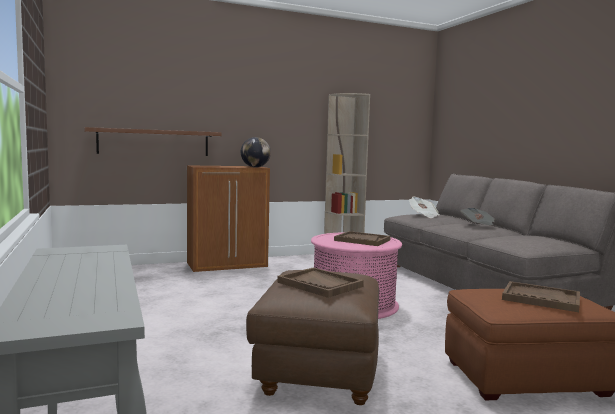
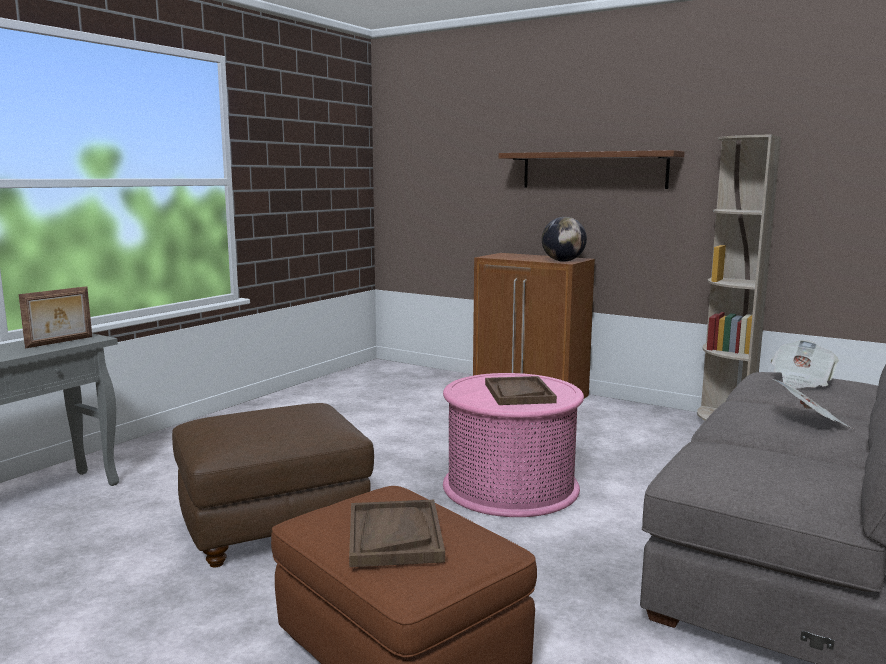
camera: 55 degrees right, 5 degrees up
(92, 256) = (60, 342): none -> picture frame
(154, 142) = (468, 221): brown shelf -> brown shelf (593, 170)
(320, 284) = (250, 421): brown tray -> none

